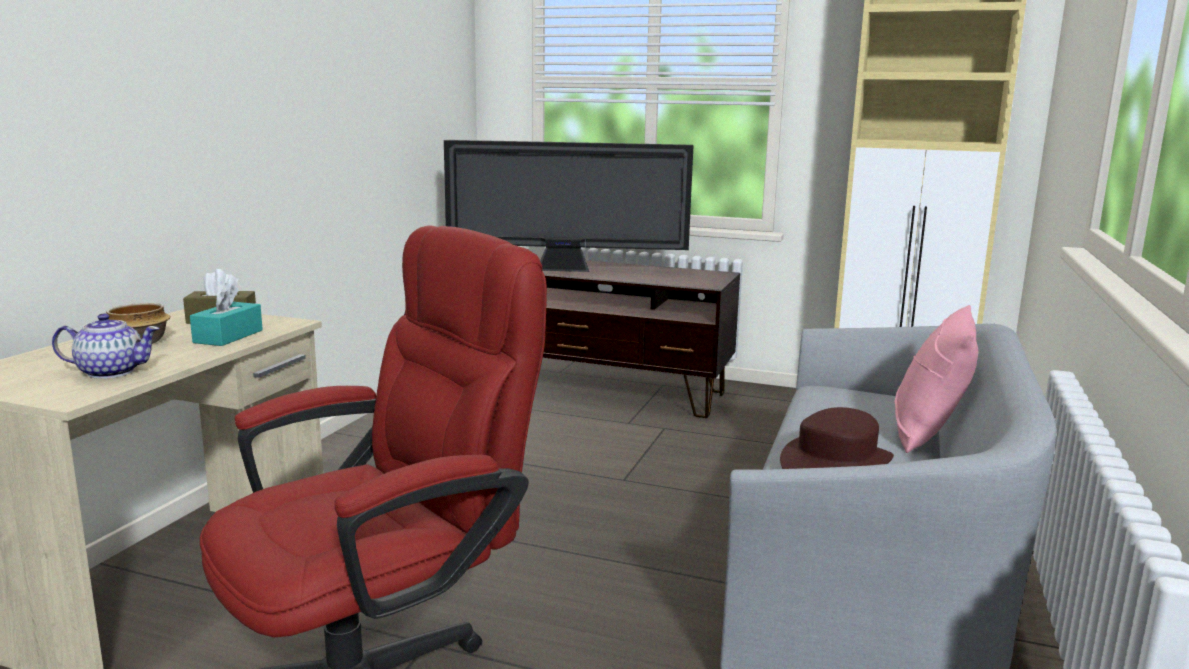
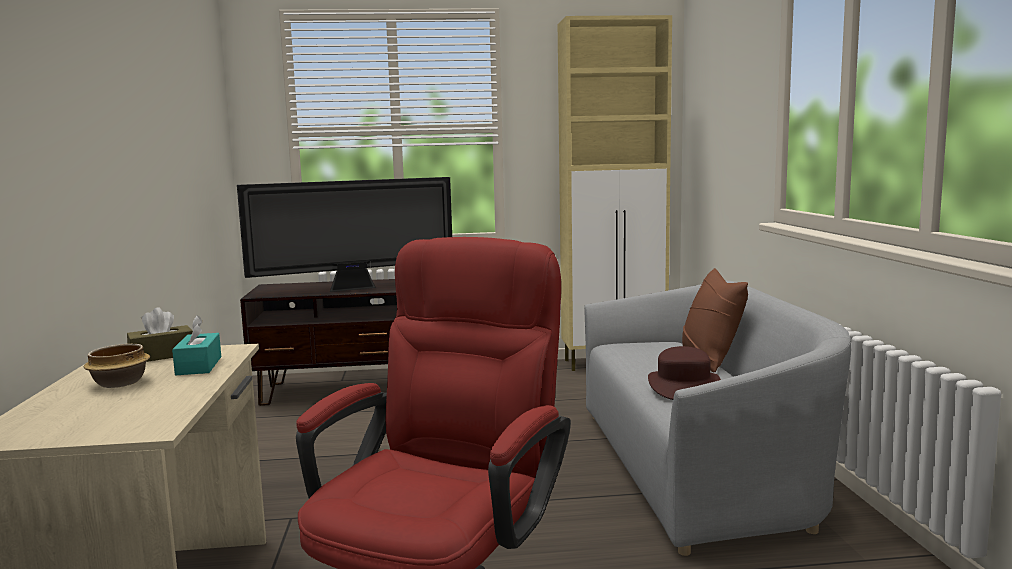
camera: 25 degrees left, 5 degrees down
(110, 372) = (145, 407): teapot -> none
(928, 433) = (710, 359): pink pillow -> brown pillow

